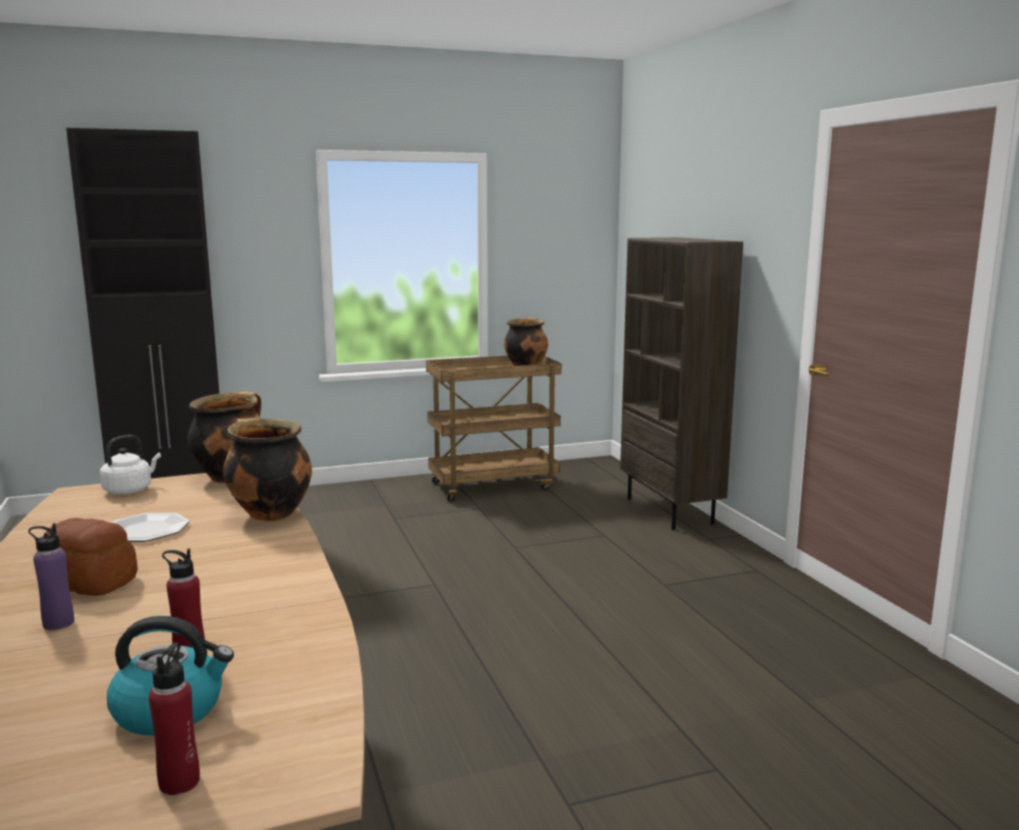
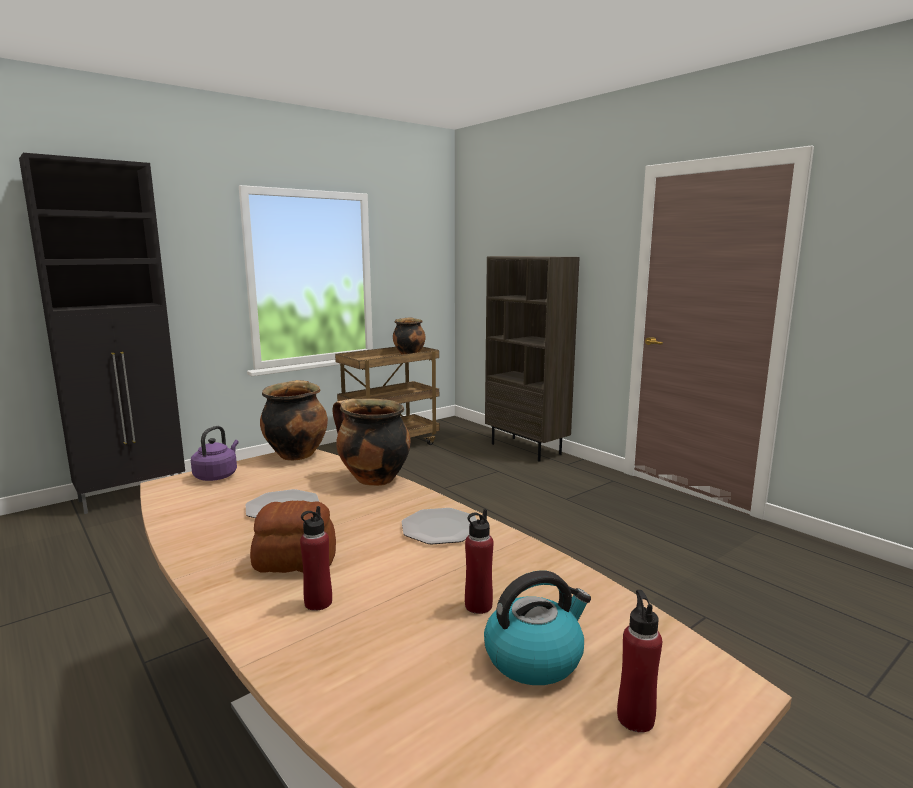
camera: 20 degrees left, 0 degrees up
(58, 623) = (318, 602): purple bottle -> red bottle
(130, 490) = (217, 476): white kettle -> purple kettle
(262, 574) = (440, 528): none -> plate

